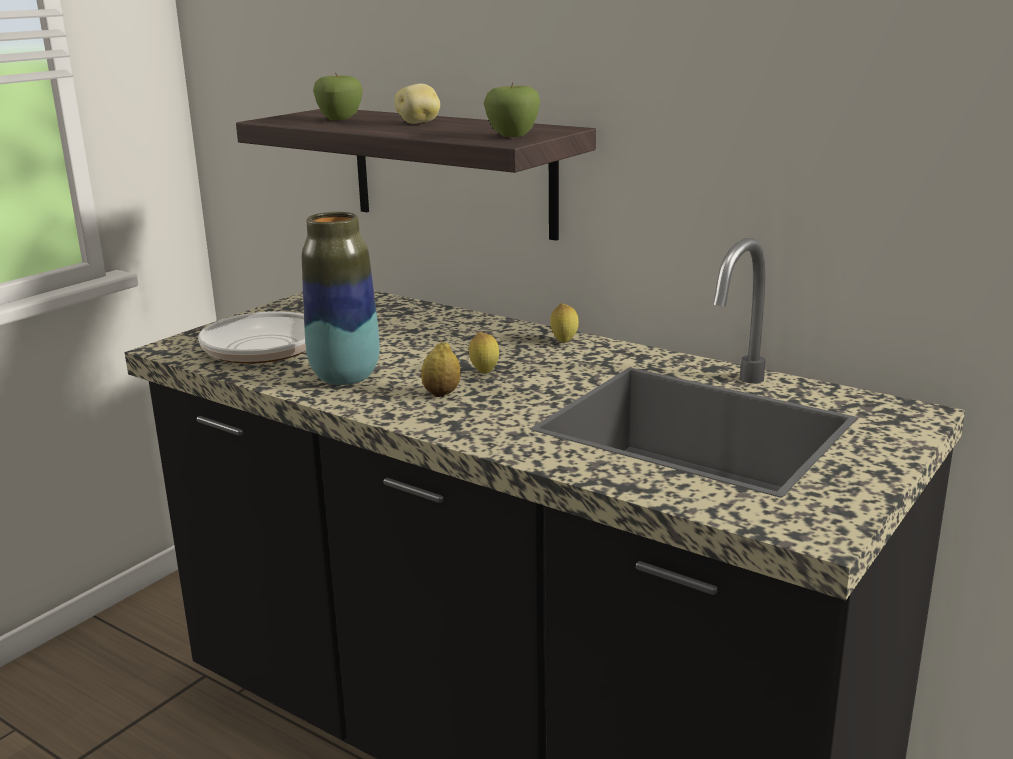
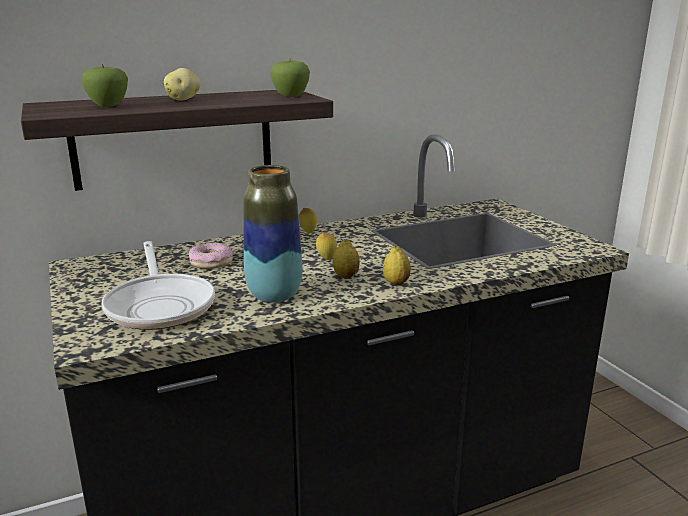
camera: 60 degrees left, 0 degrees up
(403, 330) = (211, 262): none -> donut
(453, 422) = (396, 283): none -> lemon

